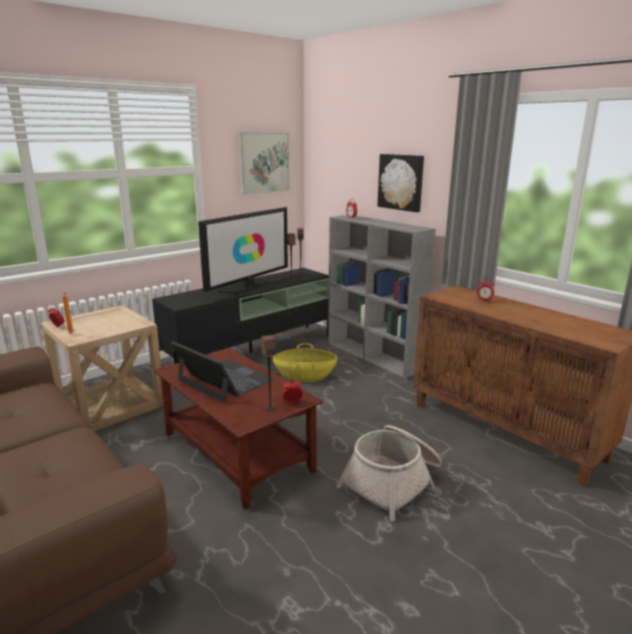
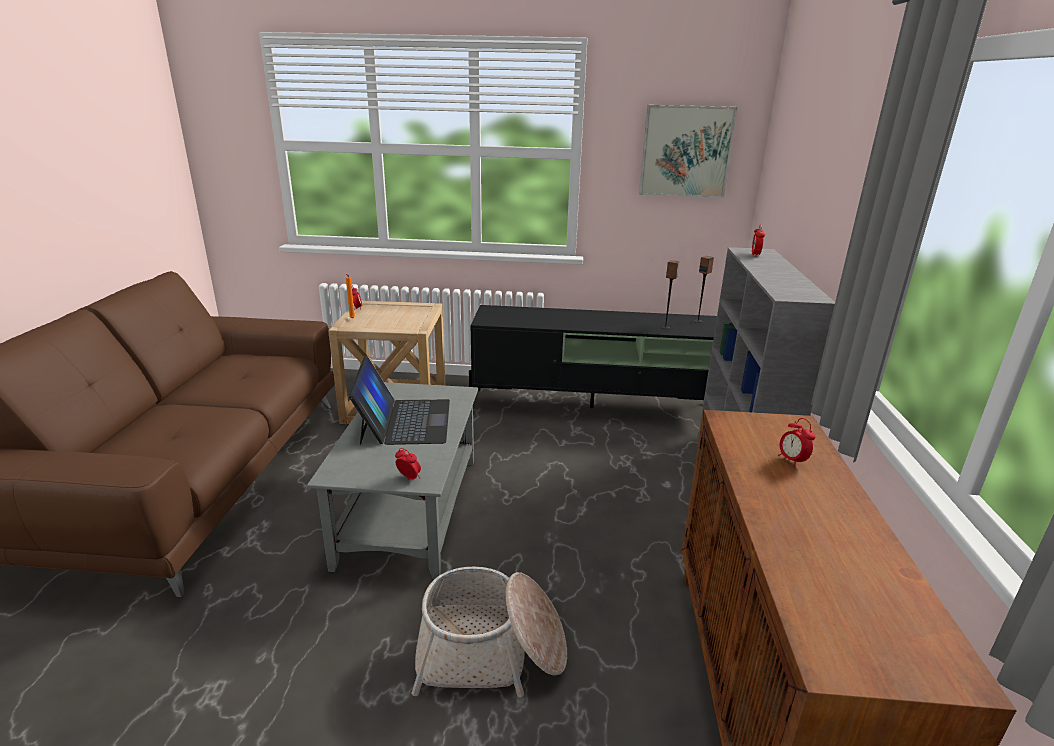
camera: 45 degrees right, 5 degrees up
(235, 451) = (410, 509): brown coffee table -> grey coffee table
(248, 286) = (597, 320): television -> none
(270, 408) = (380, 473): speaker -> none
(305, 375) = (606, 463): basket -> none
(401, 182) = (830, 207): picture -> none

